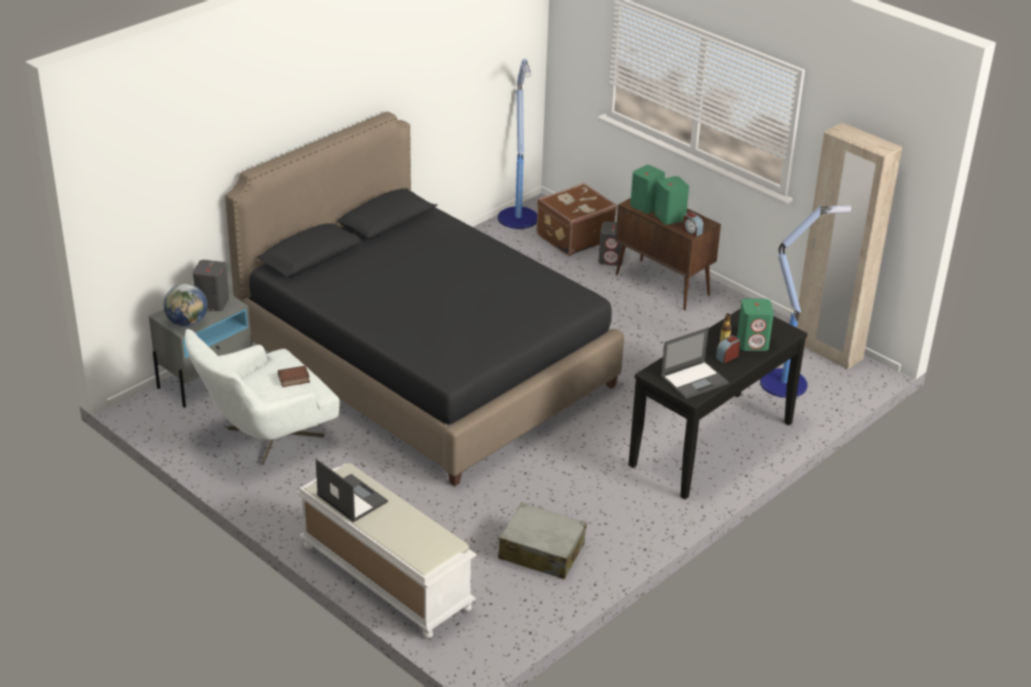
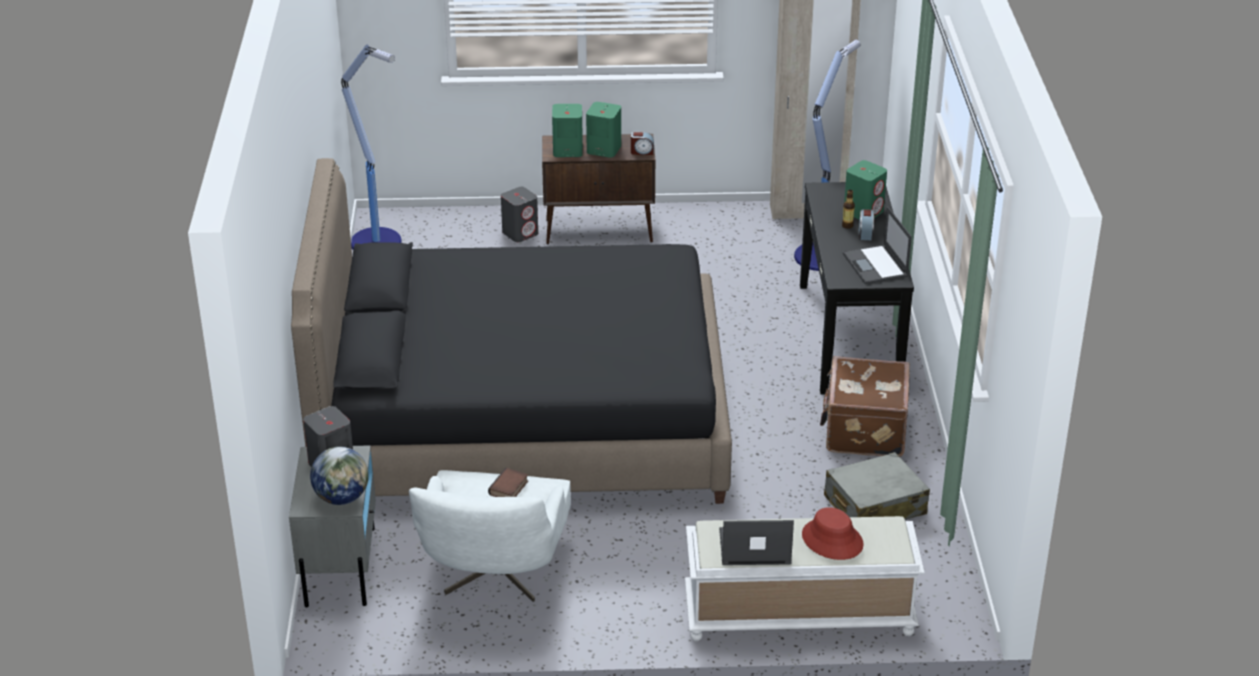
camera: 45 degrees left, 0 degrees up
(400, 527) = (832, 540): none -> red hat
(573, 237) = (455, 232): brown suitcase -> brown suitcase (863, 431)
(694, 379) = (876, 265): laptop -> laptop turned 150 degrees clockwise

